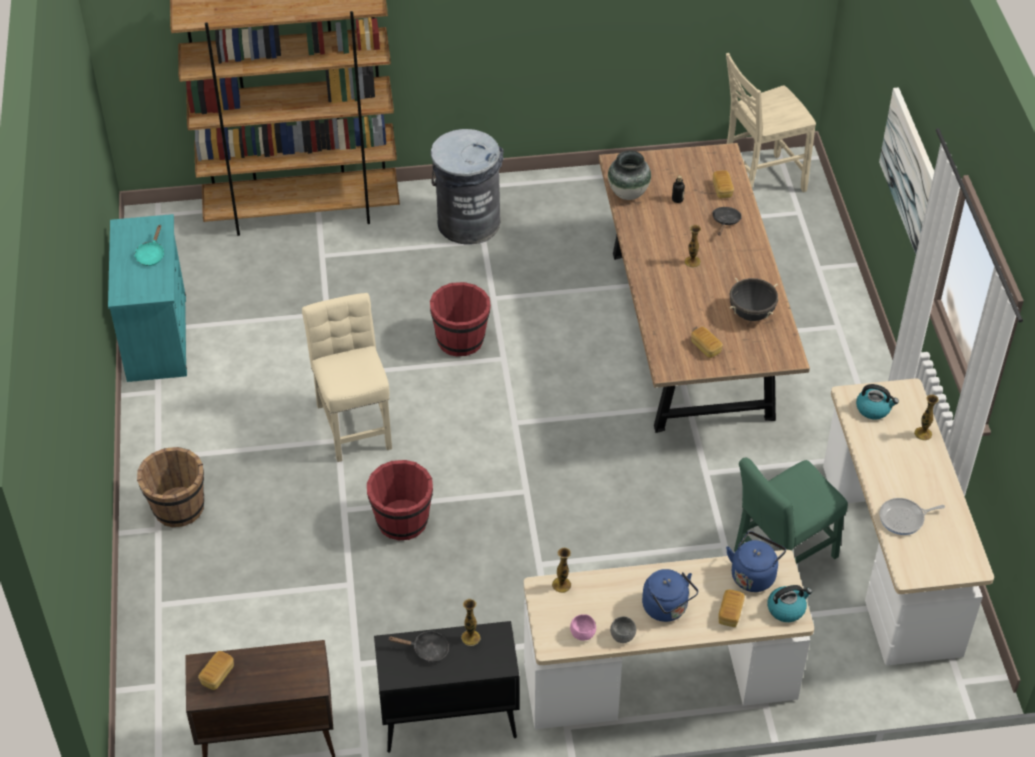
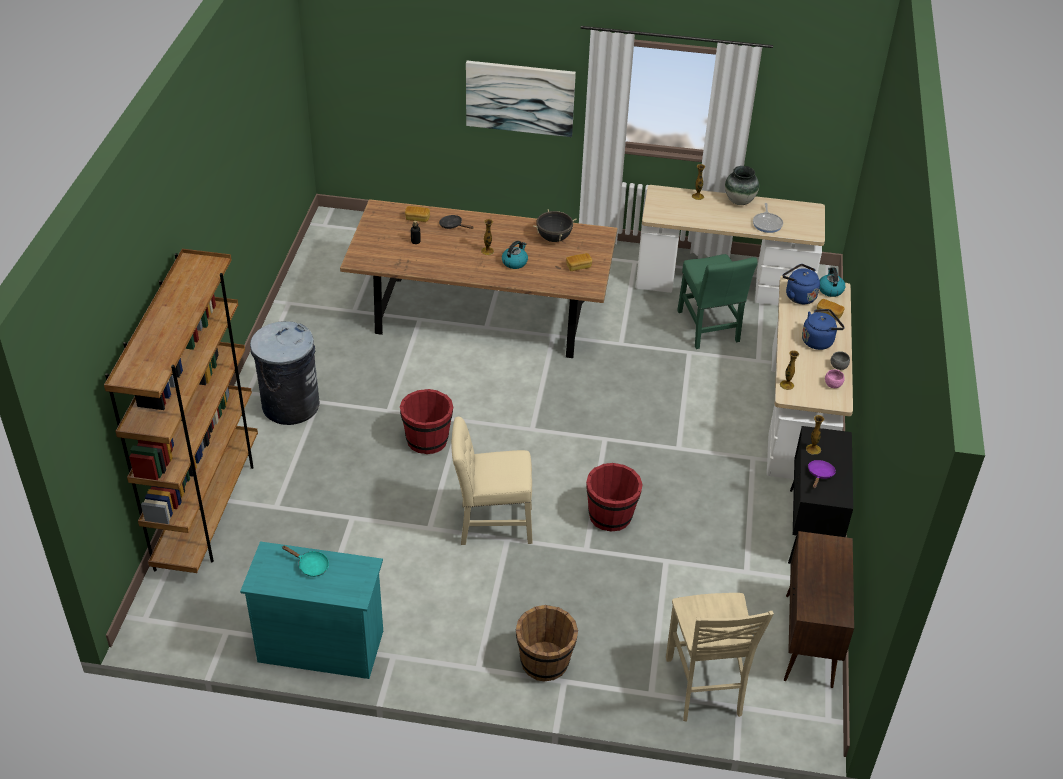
camera: 75 degrees left, 5 degrees down
(217, 675) = (822, 602): bread -> none
(427, 650) = (820, 475): black frying pan -> purple frying pan
(627, 193) = (394, 263): vase -> vase (739, 201)
(759, 181) = (340, 241): beige chair -> beige chair (704, 688)
(873, 409) = (669, 209): kettle -> kettle (514, 262)

